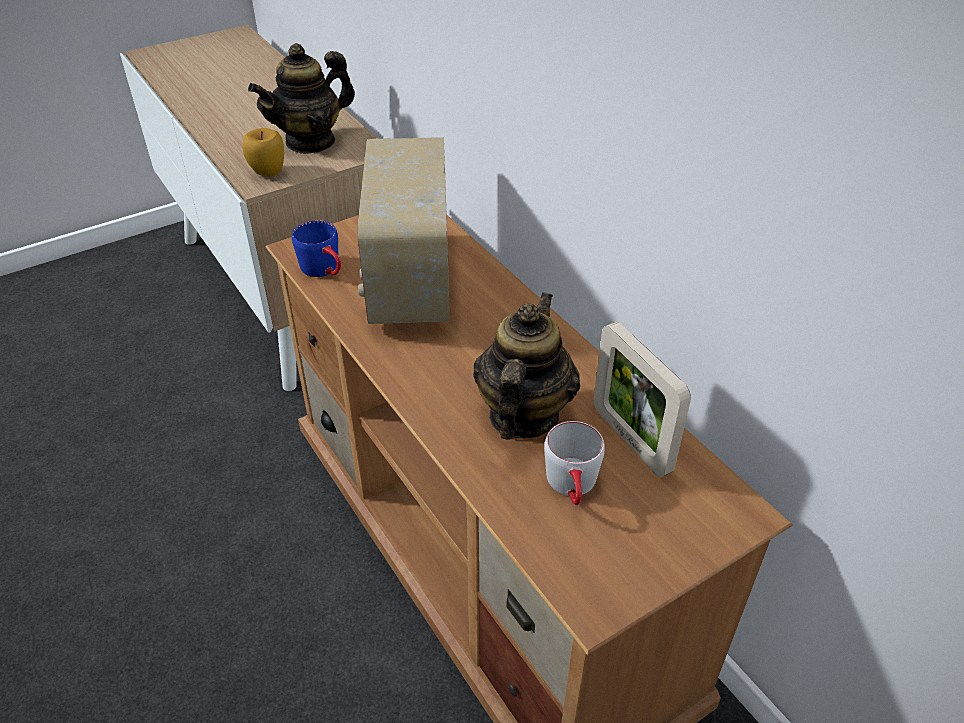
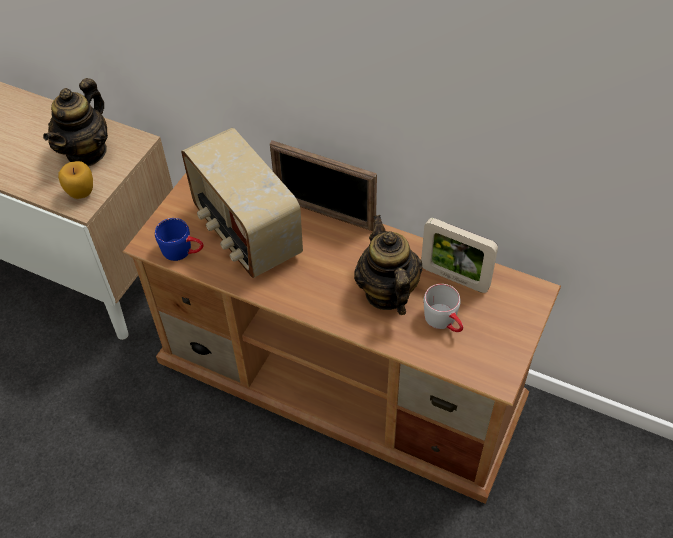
camera: 30 degrees left, 10 degrees up
(518, 297) = (324, 213): none -> picture frame

